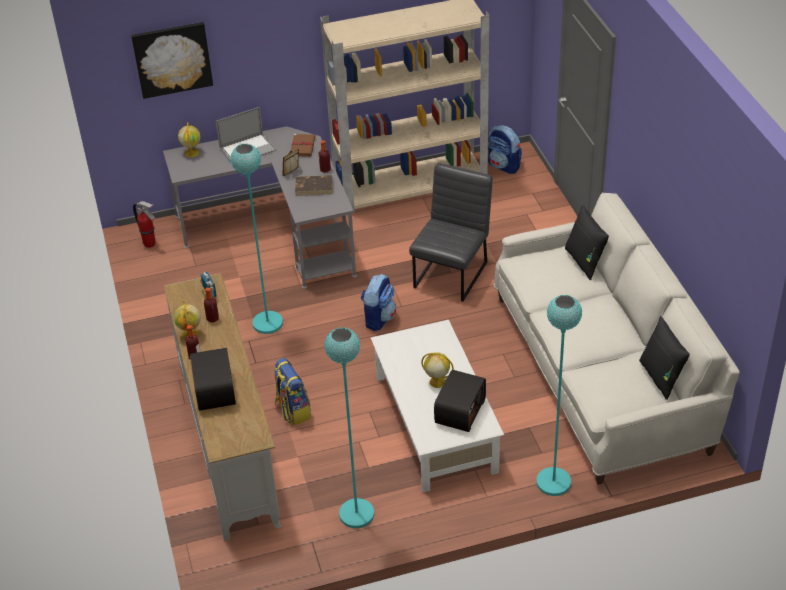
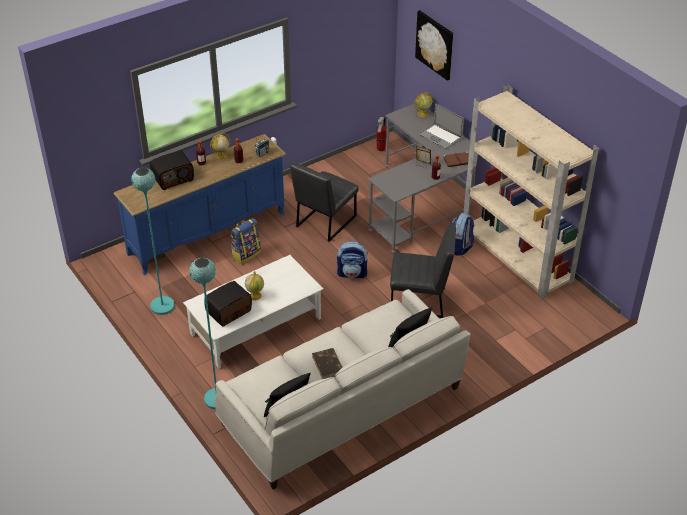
camera: 70 degrees right, 0 degrees up
(229, 443) = (208, 234): grey cabinet -> blue cabinet
(267, 323) = (324, 222): turquoise floor lamp -> grey chair
(314, 187) = (412, 177): brown book -> brown book (328, 365)
(459, 411) = (229, 312): radio -> radio turned 135 degrees clockwise
(504, 166) = (572, 304): backpack -> backpack (460, 247)

